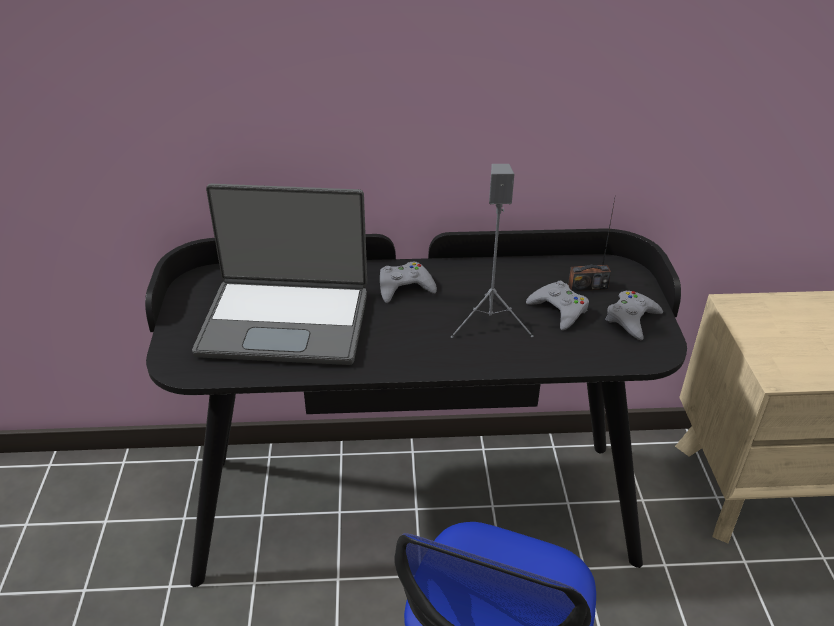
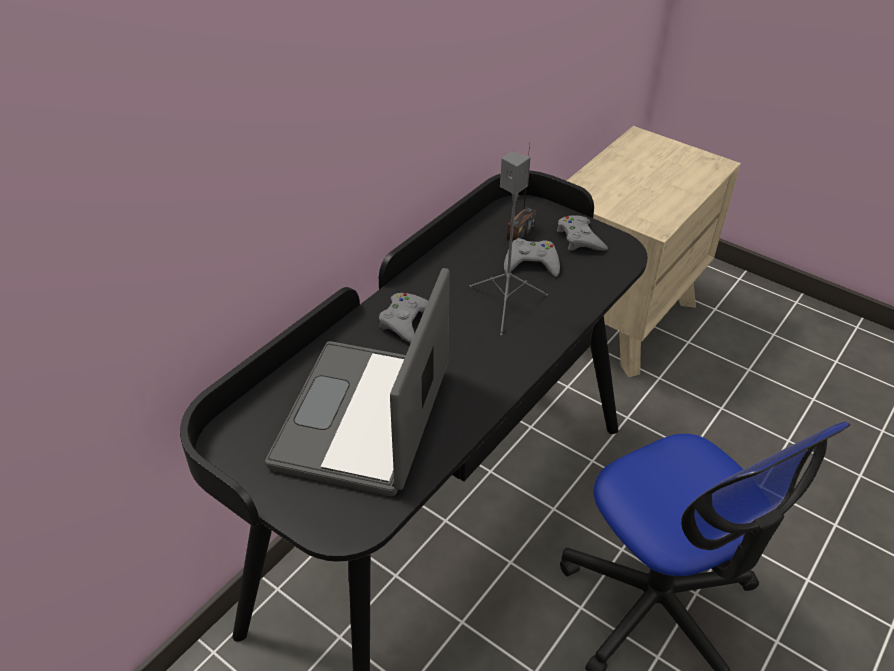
camera: 50 degrees left, 5 degrees up
(286, 321) = (366, 419): laptop -> laptop turned 150 degrees clockwise

